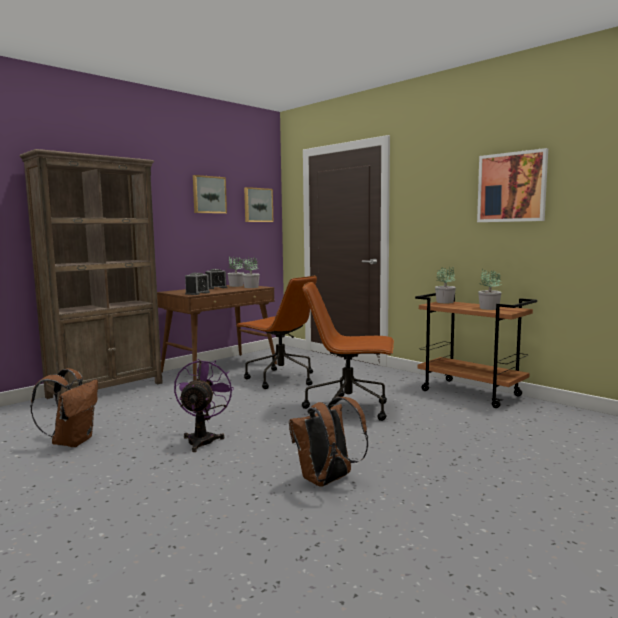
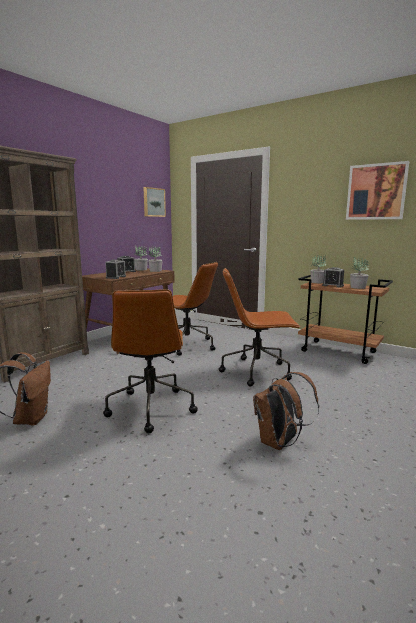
camera: 10 degrees left, 5 degrees up
(203, 439) = (151, 407): purple fan -> brown office chair
(209, 195) = (116, 192): picture -> none
(459, 306) = (333, 285): none -> alarm clock

